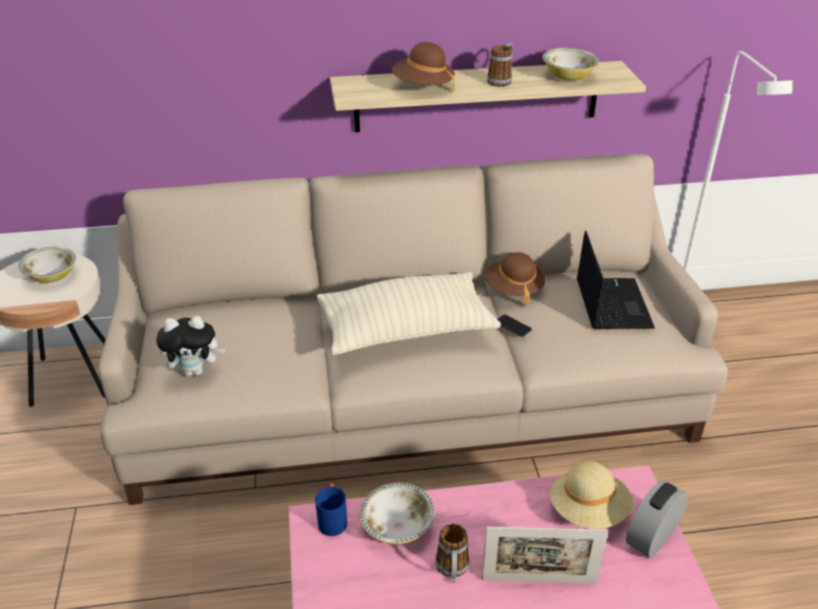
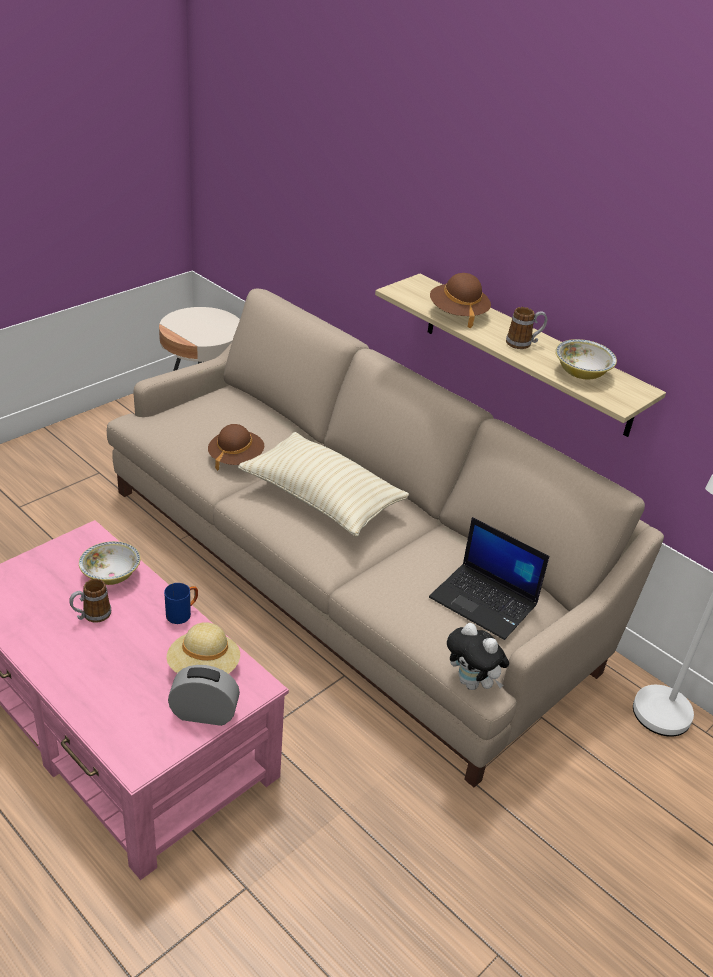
camera: 50 degrees right, 0 degrees up
(52, 276) = (210, 326): bowl -> none
(195, 371) = (184, 426): plush toy -> plush toy (472, 683)
(332, 519) = (96, 543): blue mug -> blue mug (182, 613)
(513, 326) = (391, 554): phone -> none
(514, 288) = (442, 537): brown hat -> brown hat (235, 458)
(539, 581) = (112, 663): picture frame -> none
(612, 303) = (485, 601): laptop -> laptop turned 75 degrees clockwise

